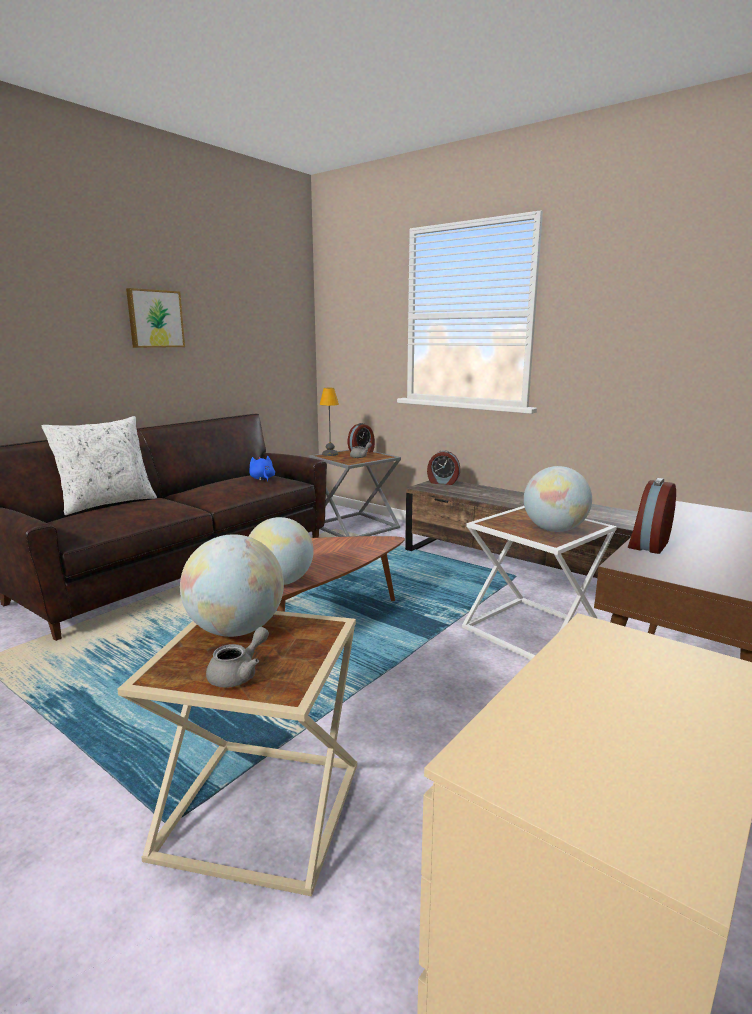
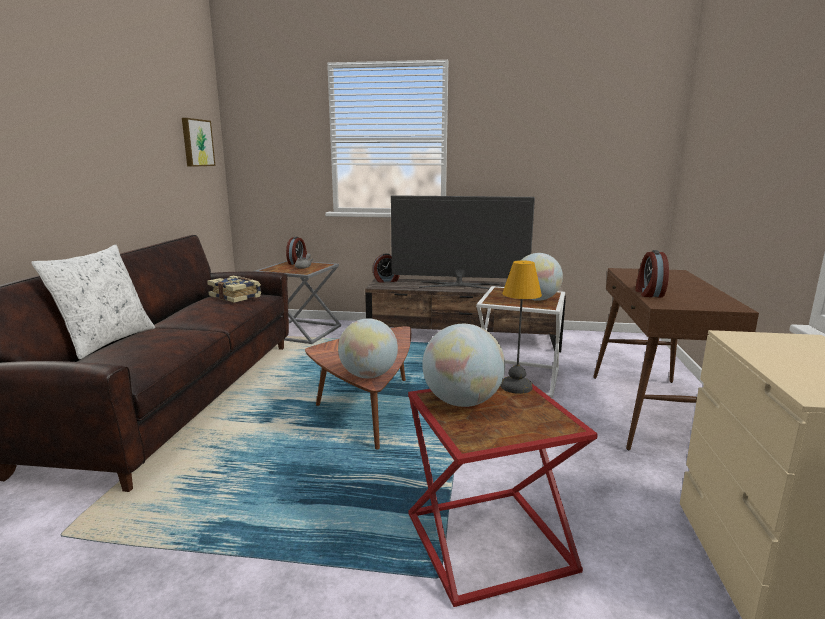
camera: 30 degrees left, 0 degrees up
(155, 319) = (104, 139): picture -> picture (196, 143)
(239, 674) = (519, 425): grey teapot -> none
(262, 479) = (236, 296): blue plush toy -> book
(264, 808) = (490, 540): beige side table -> red side table
(330, 454) = (272, 267): table lamp -> table lamp (515, 386)
(518, 499) = (459, 285): none -> television

